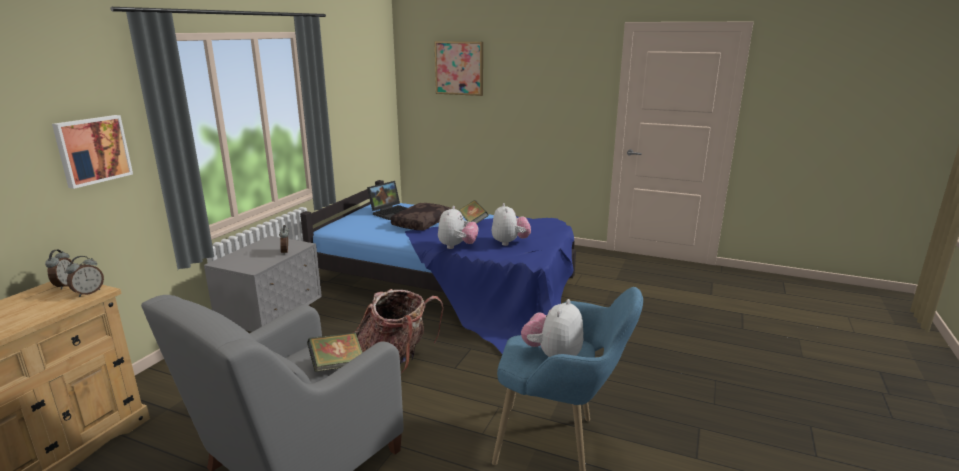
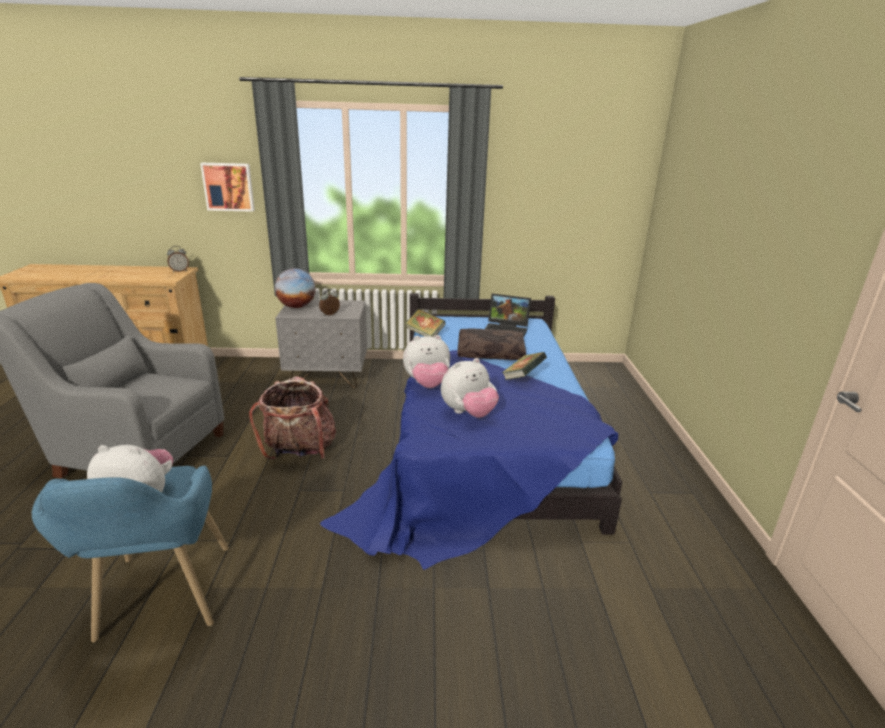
camera: 65 degrees right, 5 degrees up
(88, 292) = (167, 278): alarm clock -> none
(237, 263) = (296, 306): none -> globe
(337, 365) = (147, 395): book -> book (425, 334)
(459, 68) = (702, 172): picture -> none

